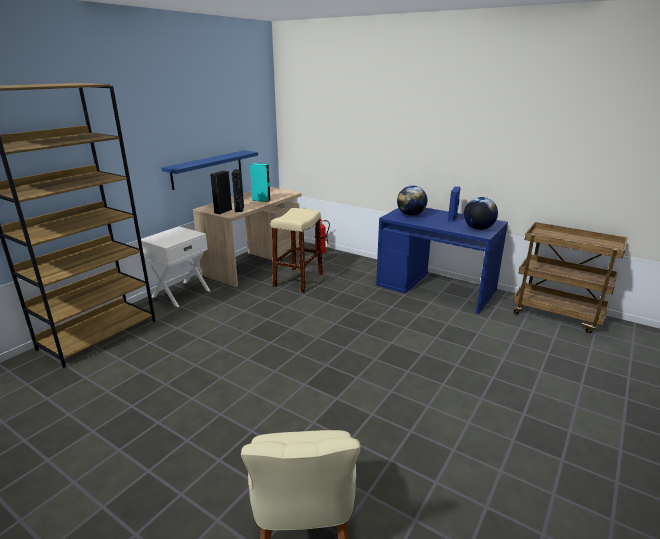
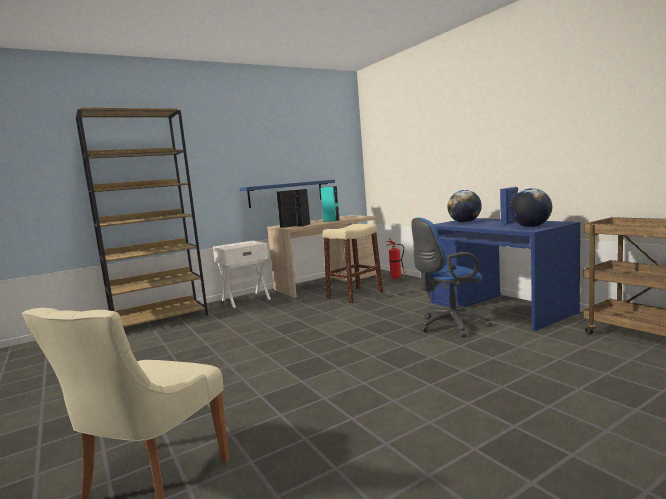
camera: 25 degrees right, 15 degrees down
(412, 315) = (449, 326): none -> blue office chair

